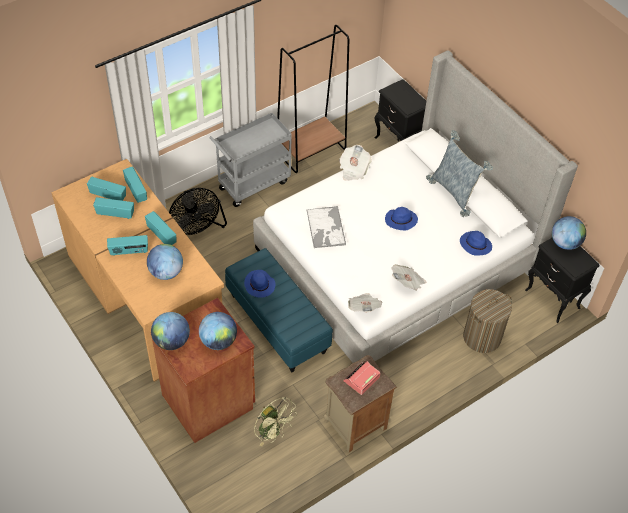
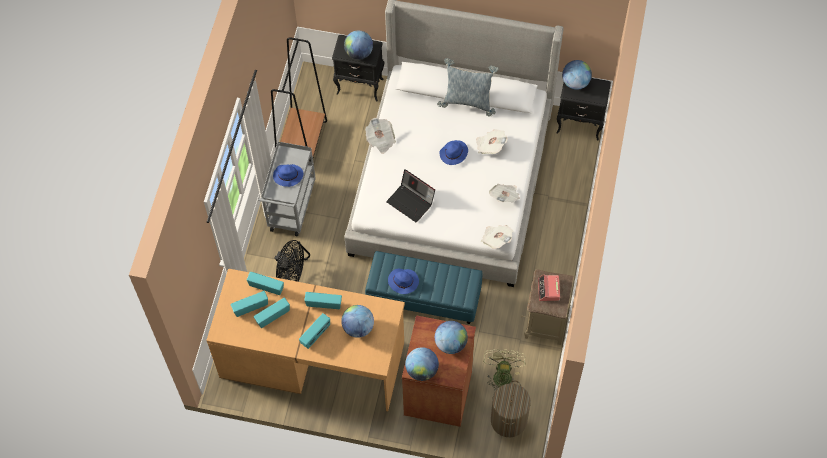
camera: 40 degrees left, 10 degrees up
(273, 432) = (501, 374): green fan -> green fan turned 90 degrees counterclockwise
(326, 228) = (411, 202): tray -> laptop
(403, 100) = (359, 53): none -> globe
(438, 237) = (490, 146): none -> newspaper
(475, 245) = (518, 131): blue hat -> blue hat (287, 176)
(482, 337) = (562, 192): laundry basket -> laundry basket (508, 420)

